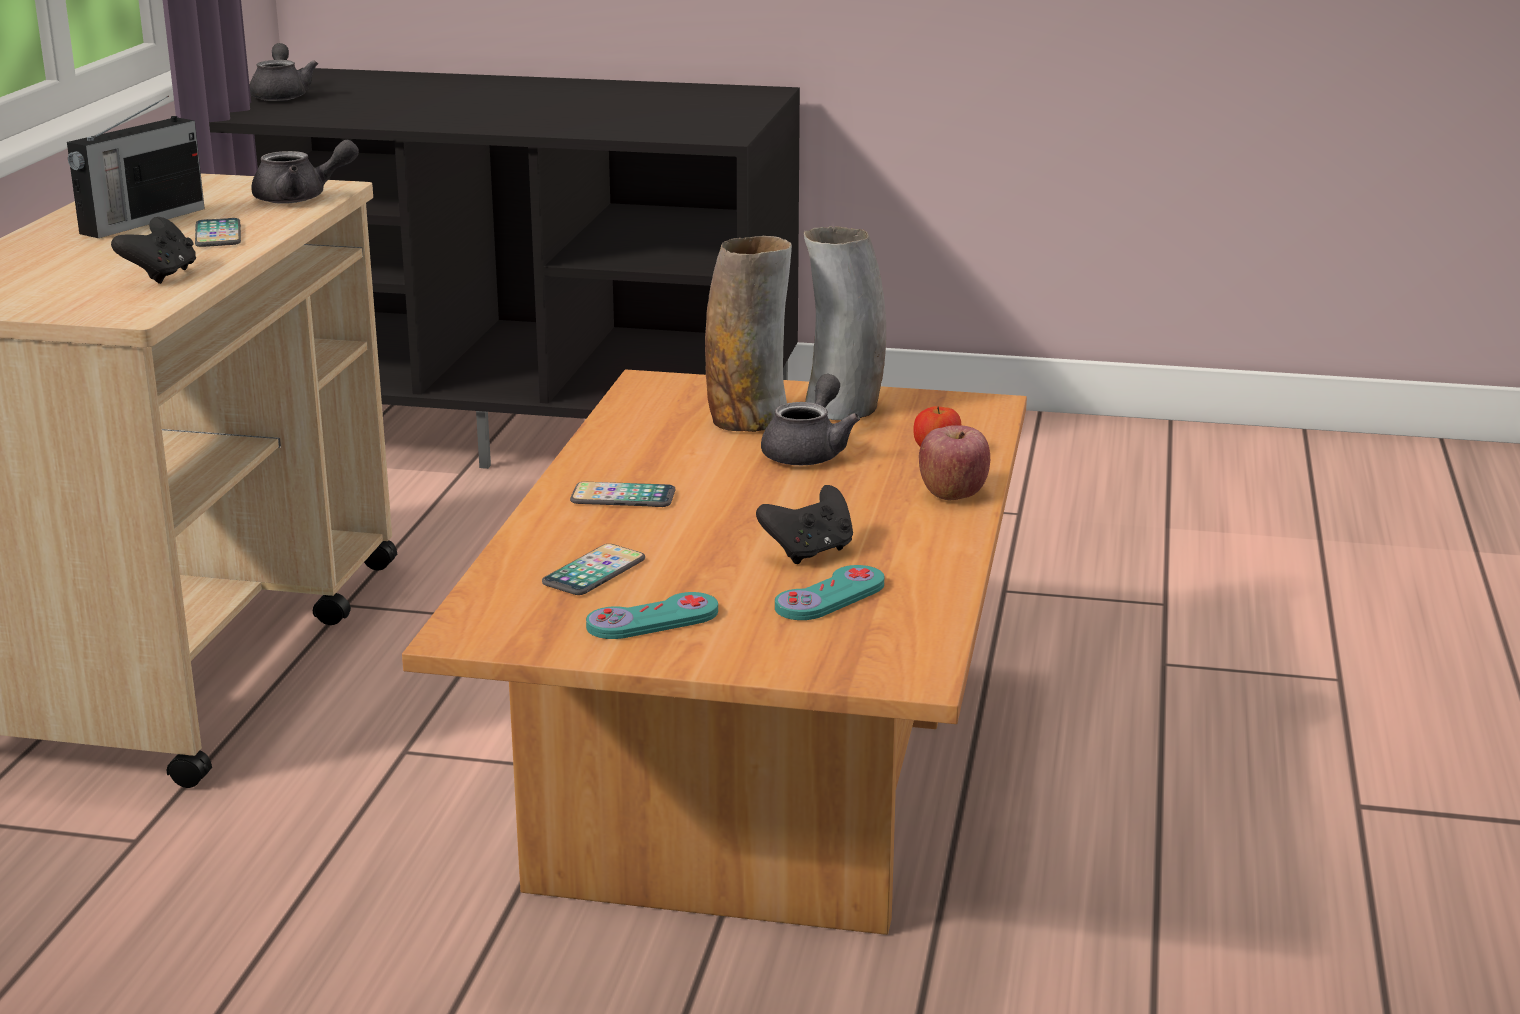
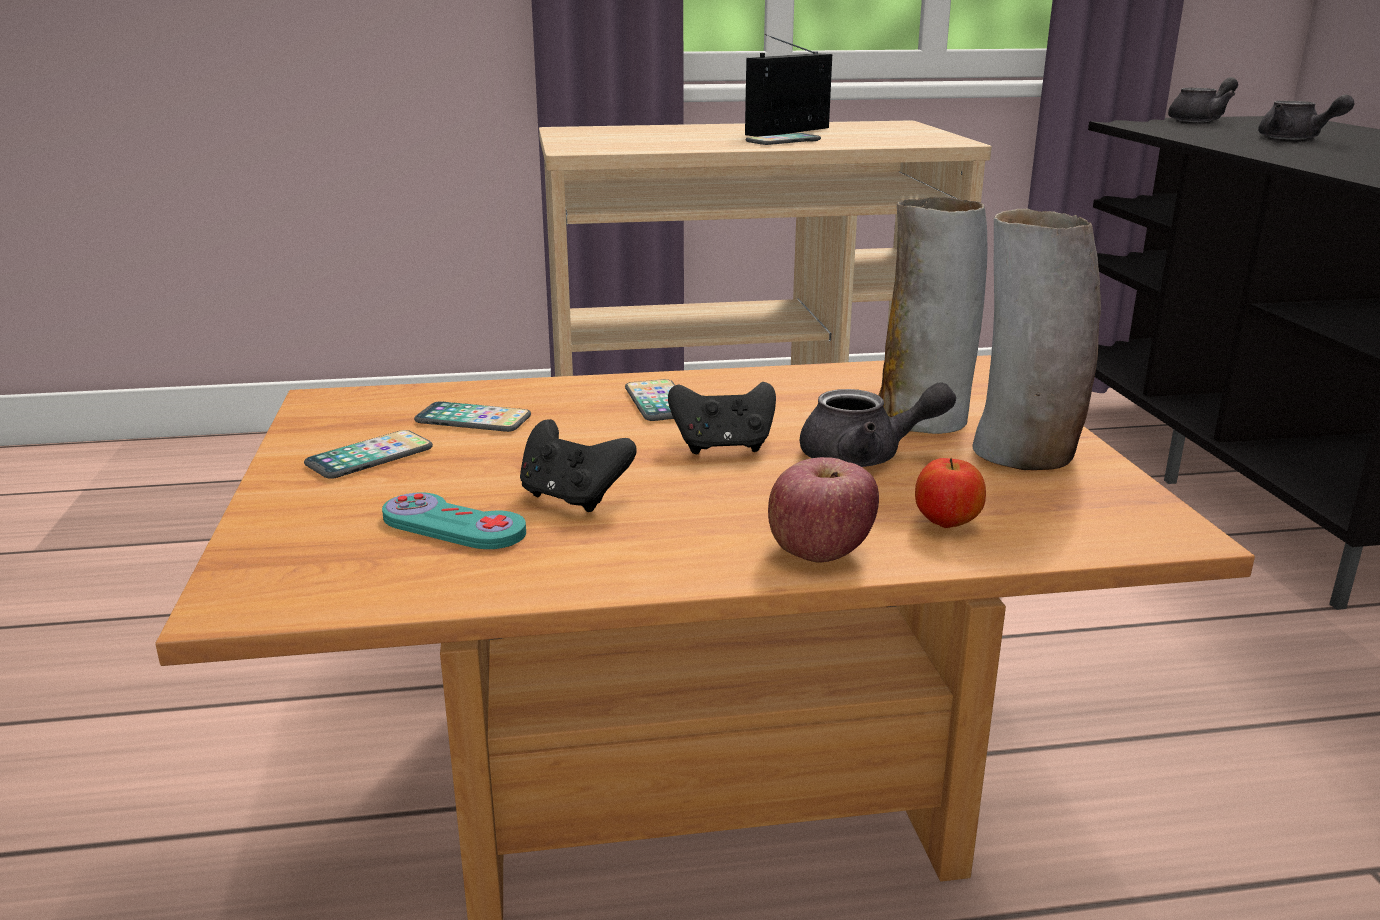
camera: 70 degrees right, 0 degrees up
(140, 221) = (789, 131): radio -> radio turned 120 degrees clockwise
(161, 276) = (669, 145): black game controller -> black game controller (723, 447)
(301, 198) = (909, 141): grey teapot -> grey teapot (1295, 139)
(653, 620) = (370, 457): turquoise game controller -> phone

